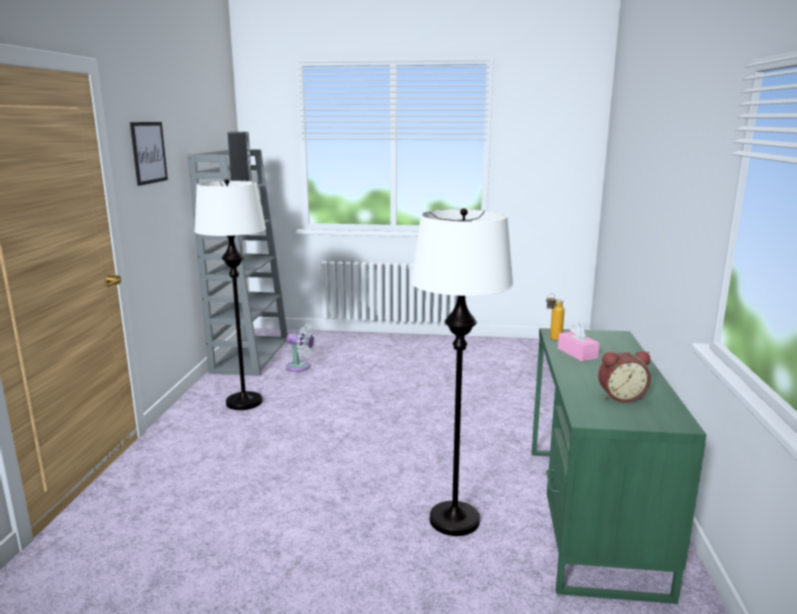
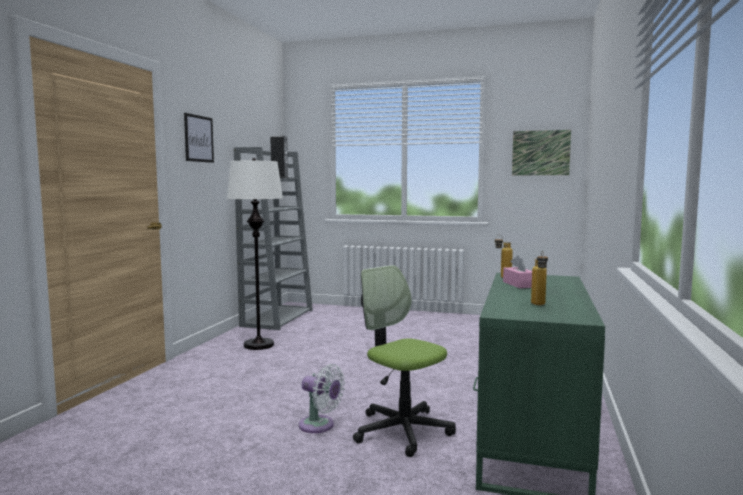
camera: 10 degrees right, 10 degrees down
(300, 367) = (314, 326): white fan -> white fan (319, 426)
(454, 519) = (402, 430): white floor lamp -> office chair
(554, 153) = (540, 153): none -> picture
(620, 396) = (539, 305): alarm clock -> bottle

